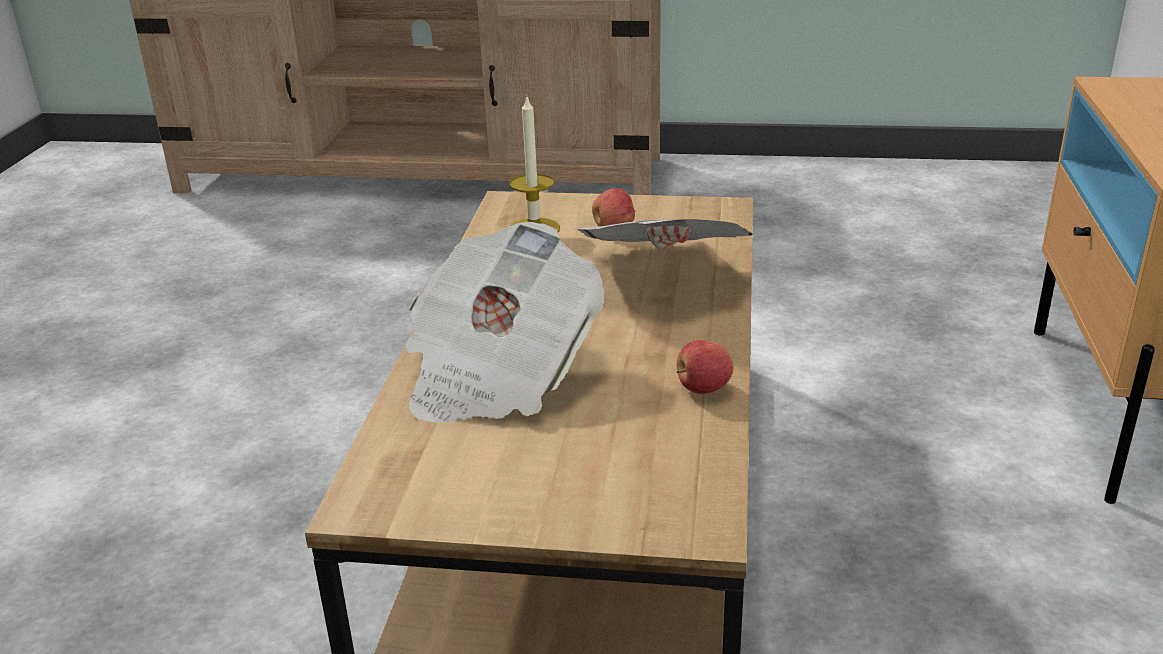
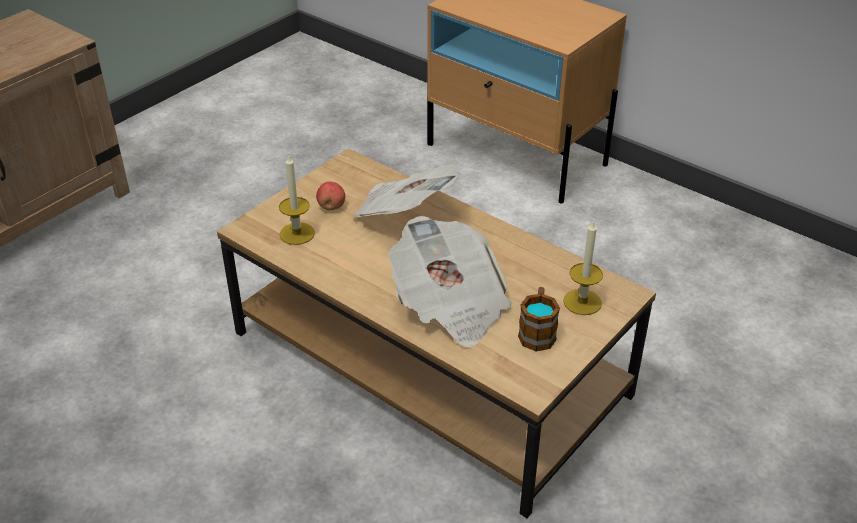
camera: 60 degrees left, 10 degrees up
(506, 466) = (537, 332): none -> mug
(627, 486) = (582, 302): none -> candle
(703, 388) = (524, 248): apple -> none

